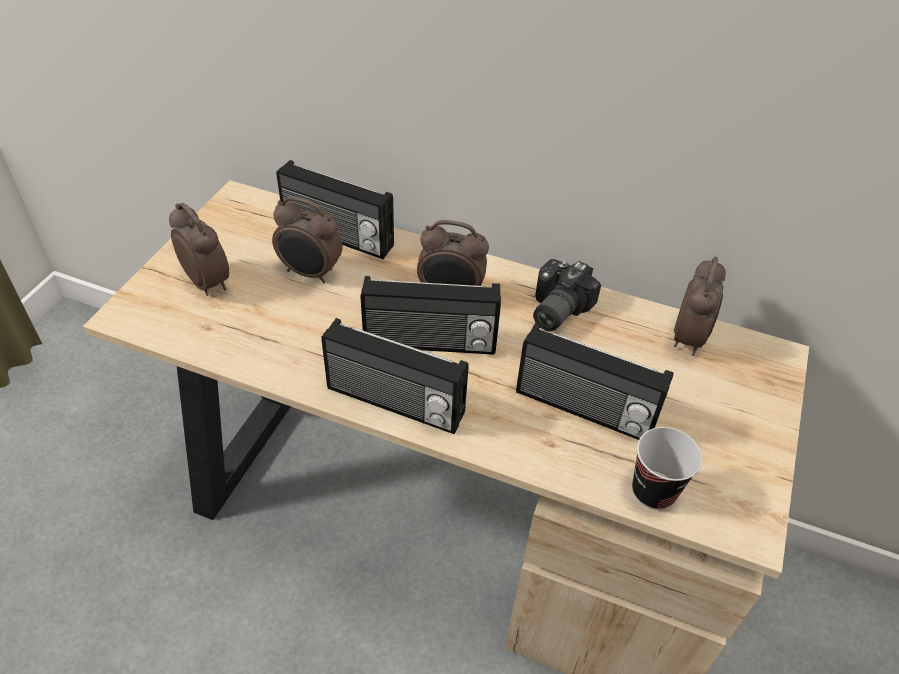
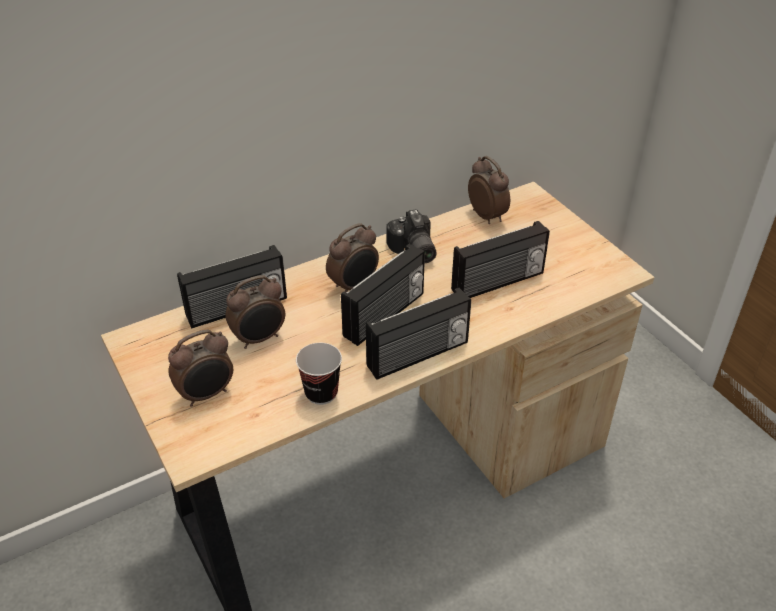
camera: 50 degrees left, 5 degrees down
(208, 281) = (207, 394): alarm clock -> alarm clock turned 150 degrees clockwise
(653, 491) = (574, 289): cup -> cup (321, 393)

